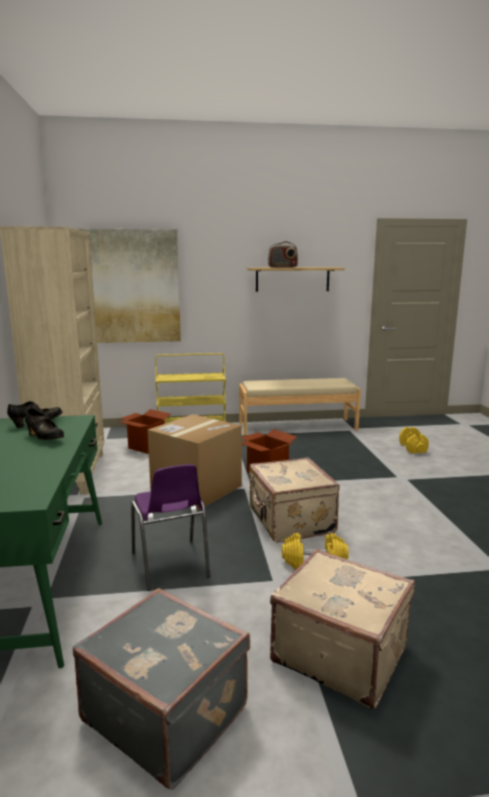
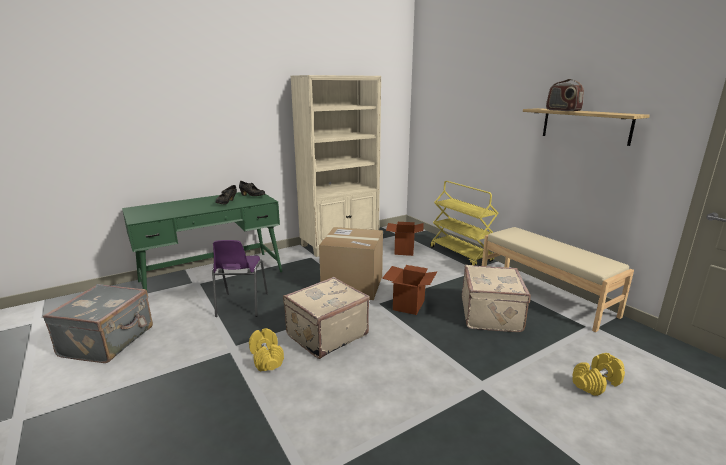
camera: 65 degrees right, 5 degrees up
(123, 286) = (444, 119): picture -> none
(170, 566) = (241, 305): purple chair -> purple chair turned 45 degrees counterclockwise
(340, 652) = (155, 390): beige suitcase -> beige suitcase (492, 315)

